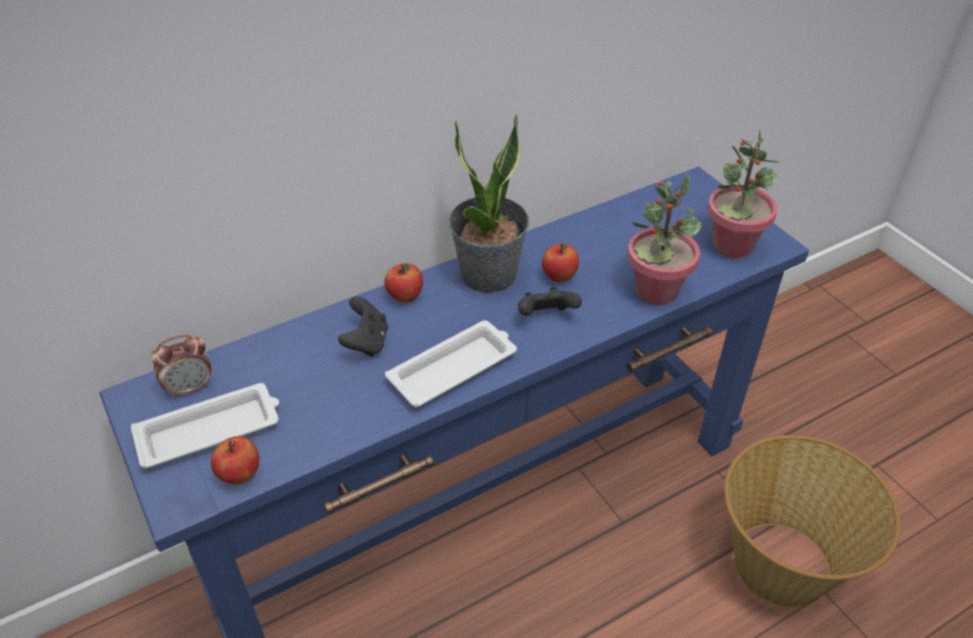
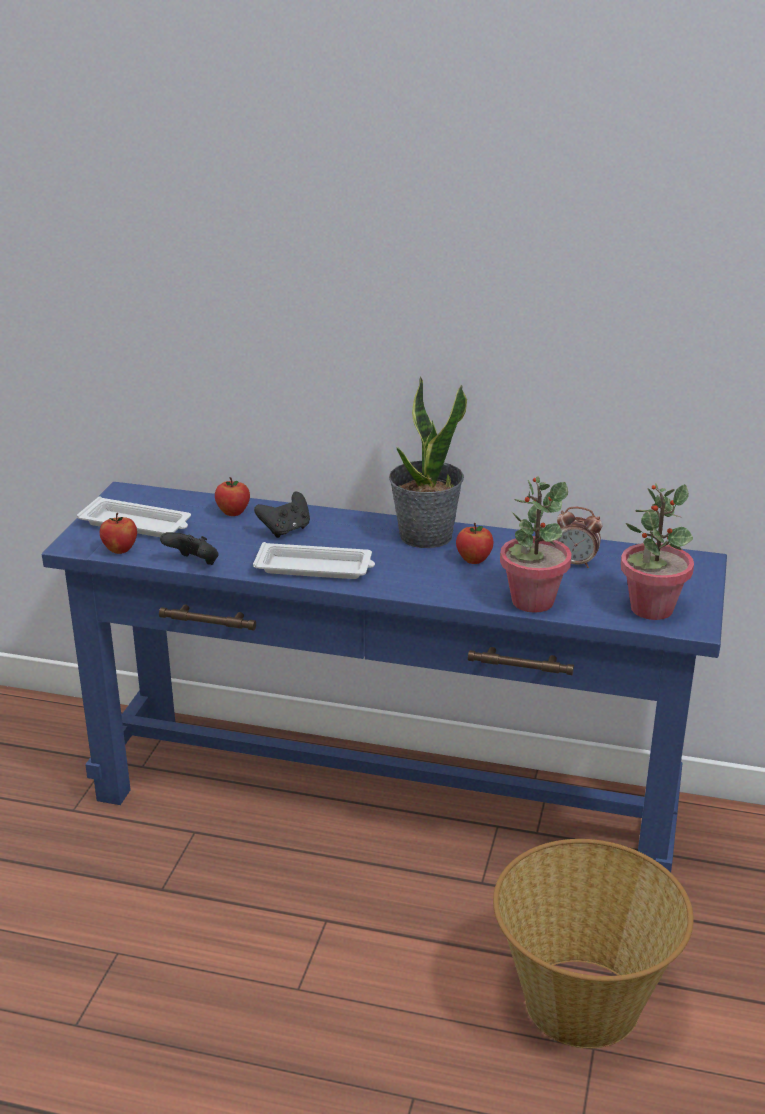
camera: 45 degrees right, 15 degrees down
(190, 388) = (157, 502): alarm clock -> alarm clock (575, 563)
(405, 297) = (349, 520): apple -> apple (233, 513)
(546, 317) = (423, 575): black game controller -> black game controller (193, 563)

